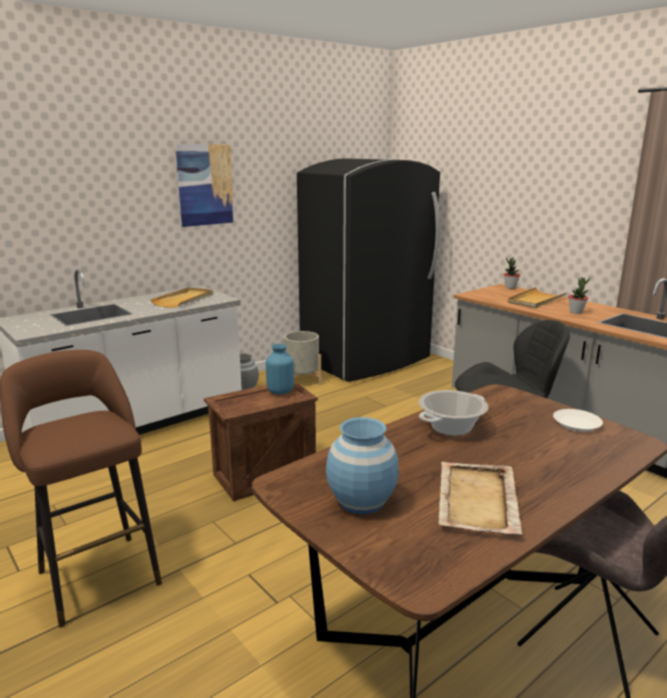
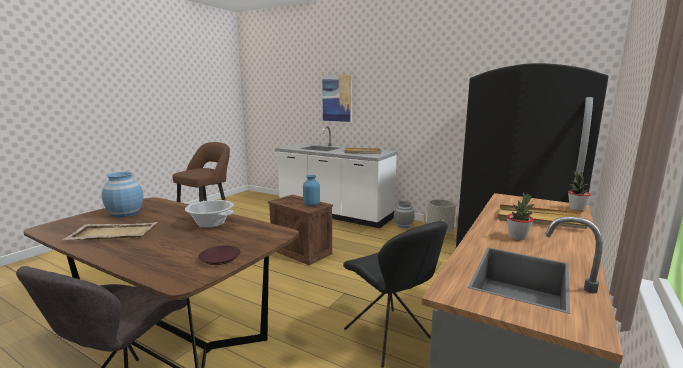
camera: 70 degrees right, 5 degrees down
(205, 185) = (410, 87): picture -> picture (337, 98)
(577, 424) = (220, 258): white plate -> brown plate

